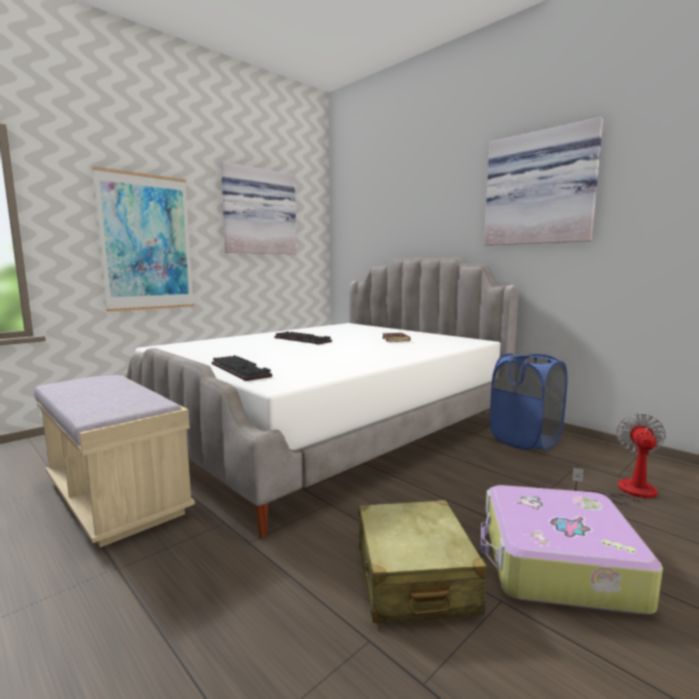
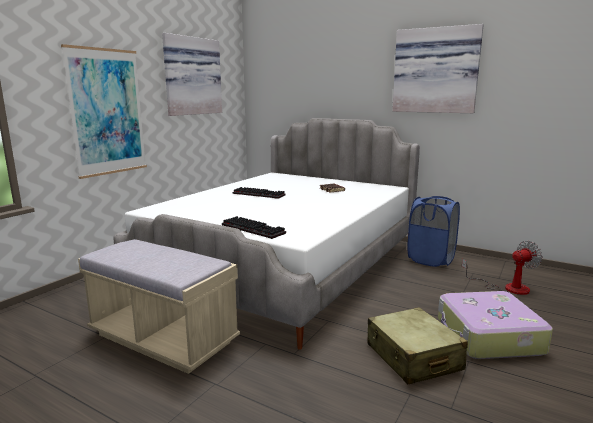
camera: 15 degrees left, 5 degrees up
(626, 491) = (507, 288): fan -> fan turned 60 degrees clockwise

